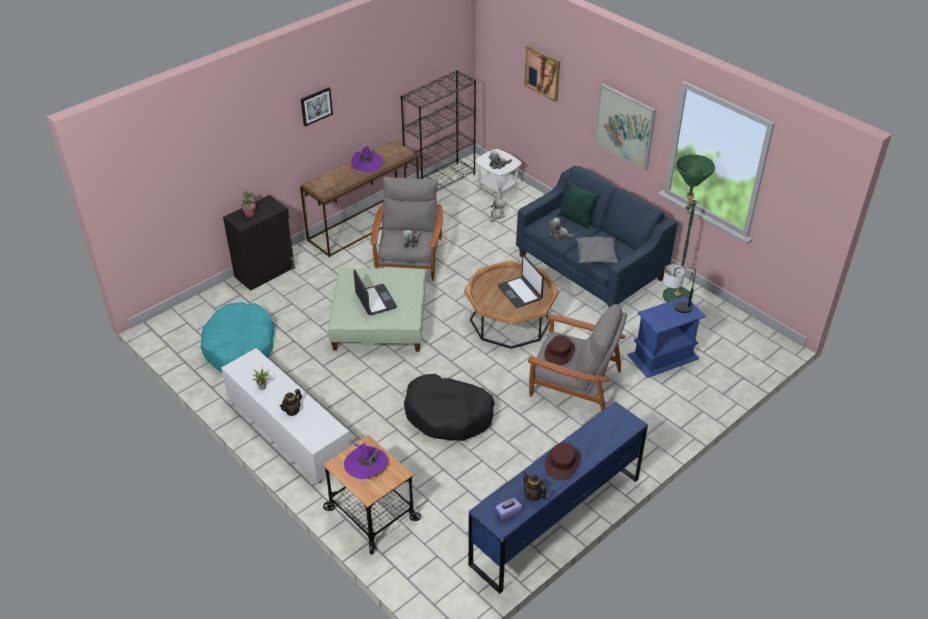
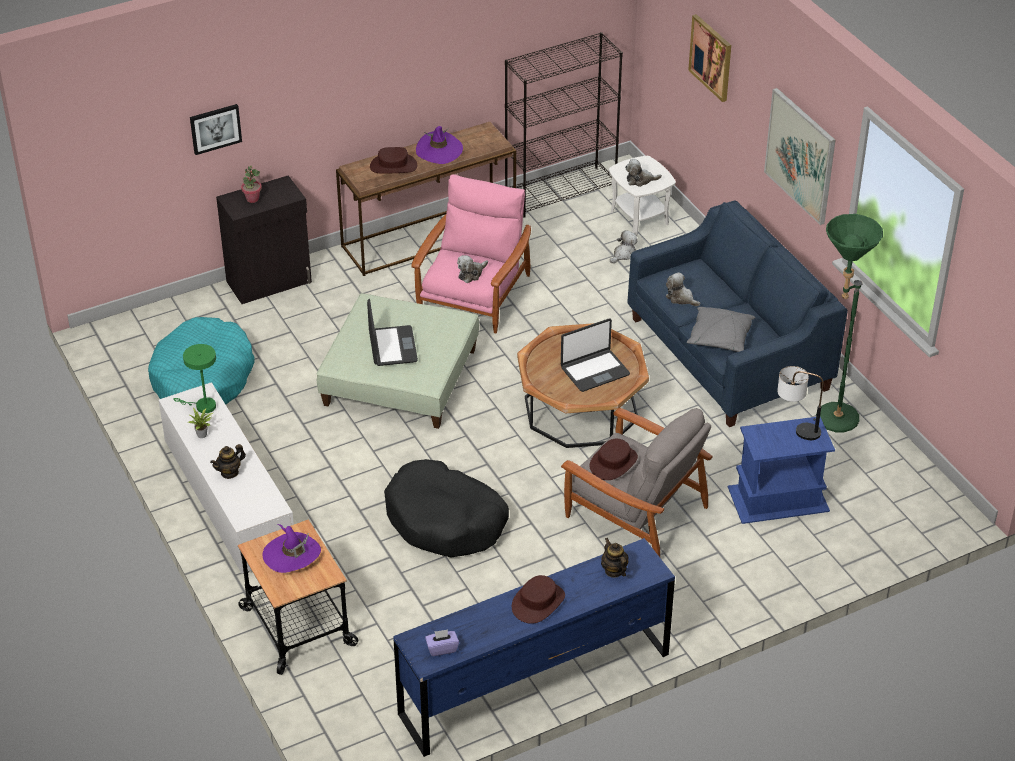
camera: 15 degrees right, 0 degrees up
(255, 366) = (202, 406): none -> green table lamp
(316, 106) = (369, 61): picture -> picture (215, 128)
(340, 178) = (393, 166): none -> brown hat
(409, 258) = (474, 296): grey armchair -> pink armchair
(520, 292) = (594, 371): laptop -> laptop turned 105 degrees counterclockwise
(533, 495) = (483, 634): teapot -> teapot (614, 570)
(575, 220) = (714, 281): green pillow -> none

